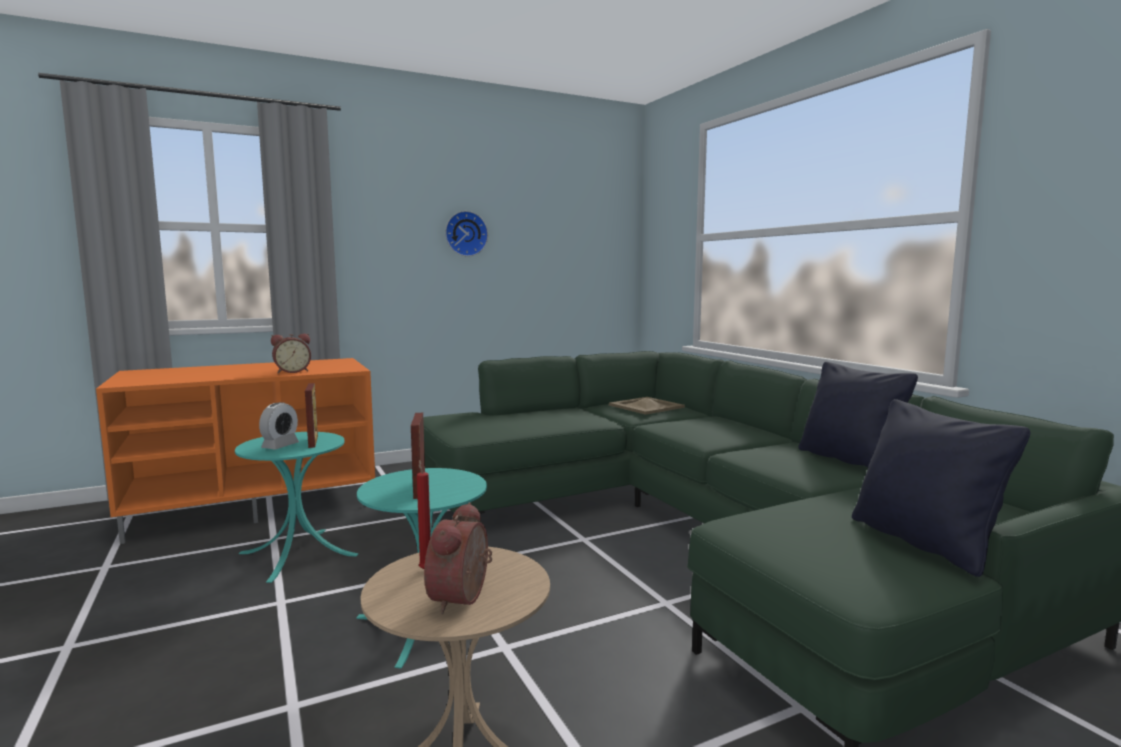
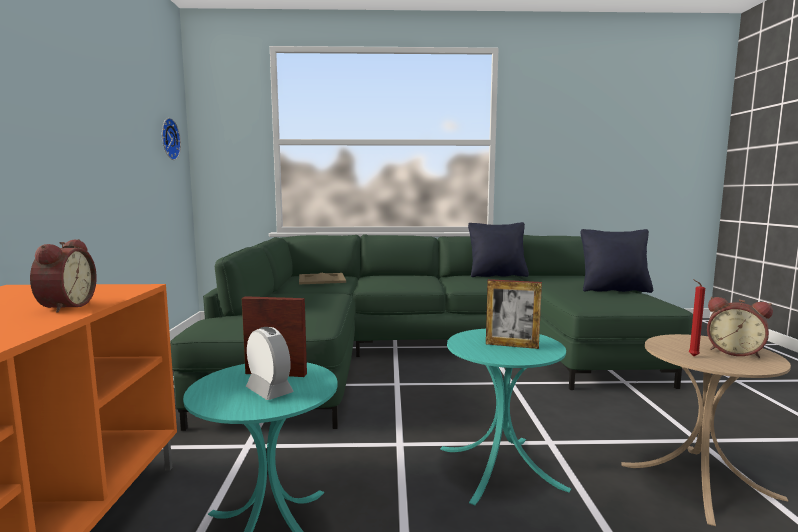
camera: 65 degrees left, 0 degrees up
(465, 234) = (77, 108): wall clock -> wall clock (168, 139)

